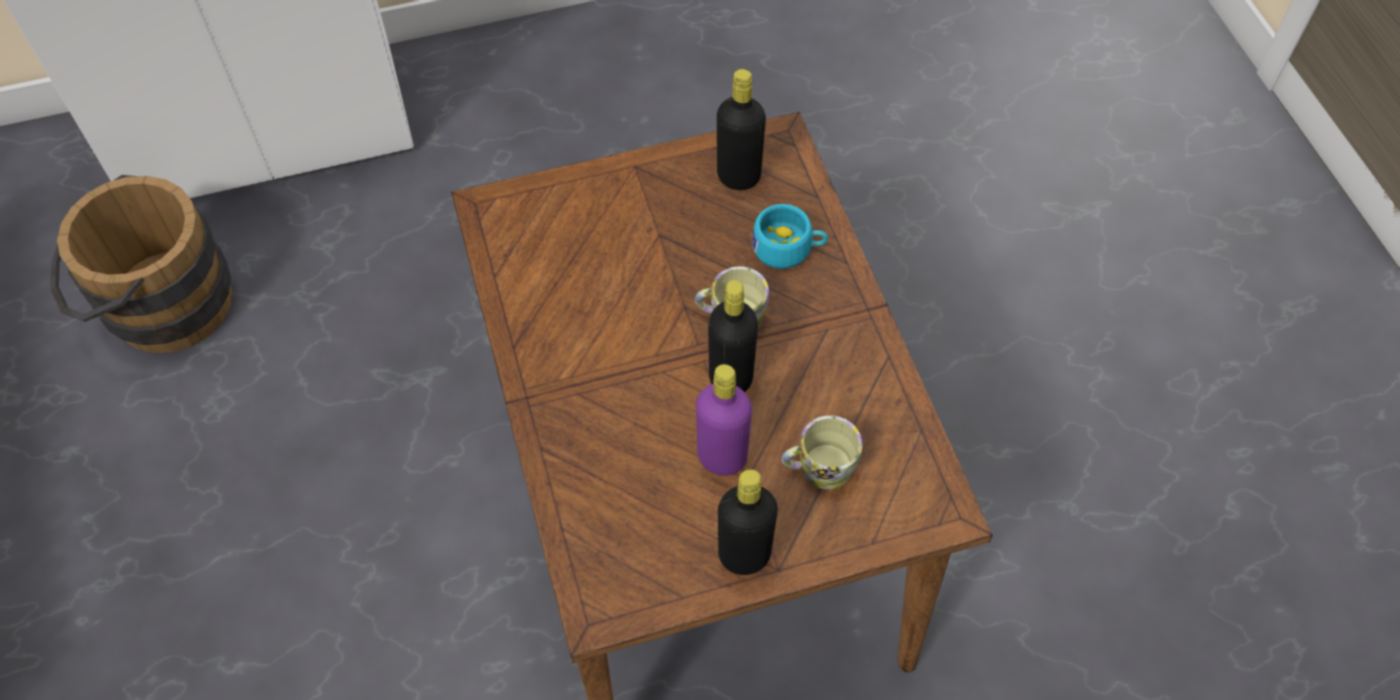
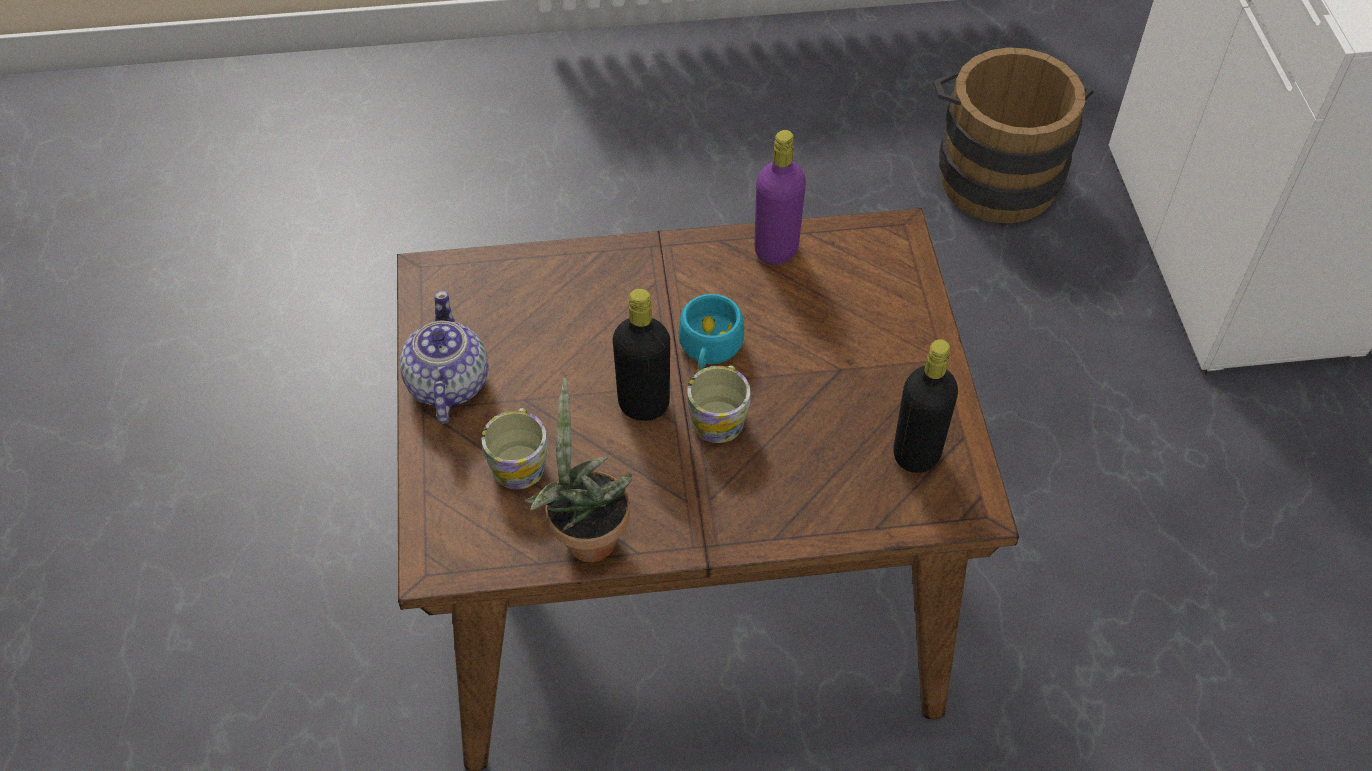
camera: 100 degrees right, 5 degrees down
(722, 457) = (555, 383): purple bottle -> purple bottle (776, 250)
(744, 555) = (447, 385): black bottle -> teapot
(788, 248) = (803, 485): turquoise cup -> turquoise cup (709, 348)
(883, 398) = (585, 535): none -> potted plant

